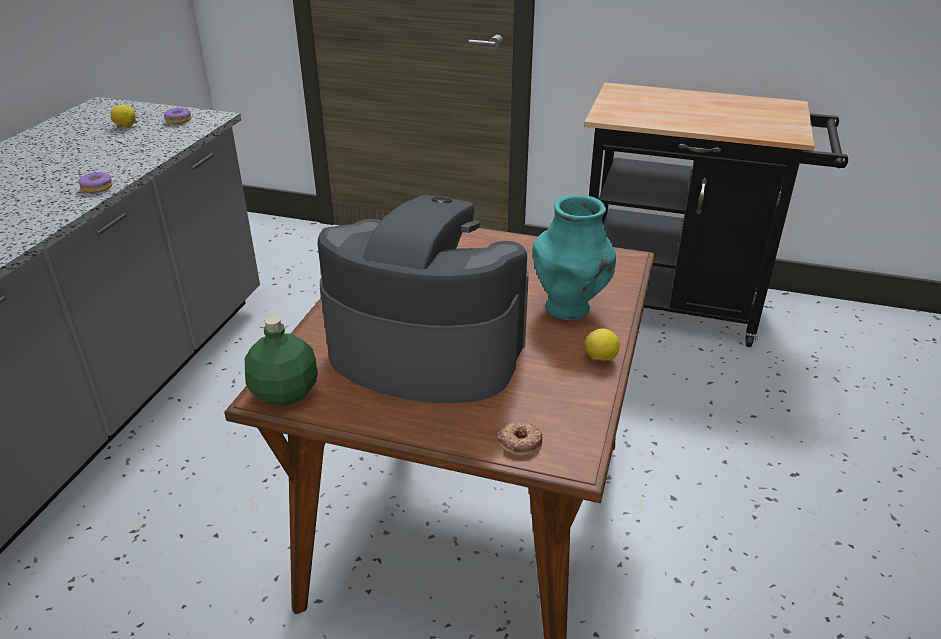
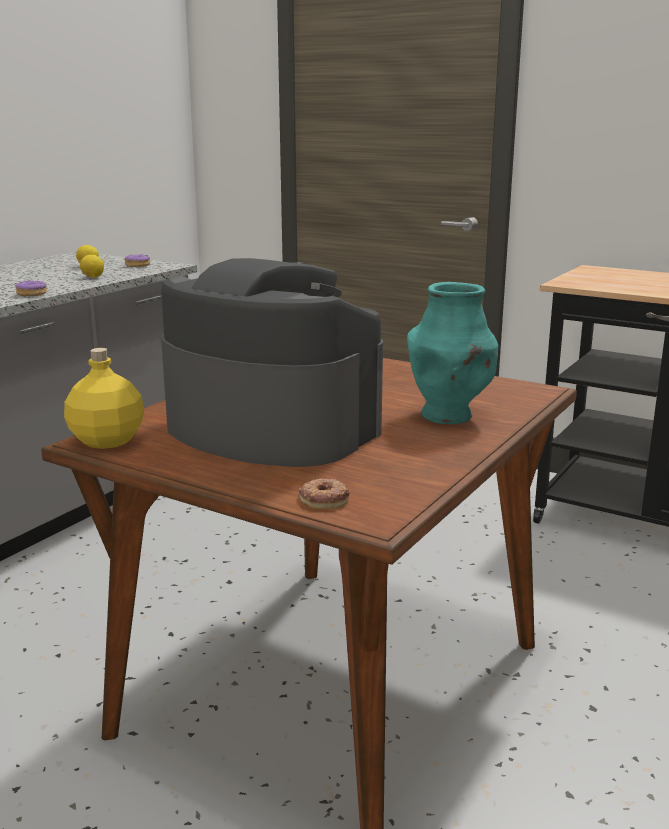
camera: 15 degrees right, 15 degrees down
(285, 393) = (107, 441): green bottle -> yellow bottle
(600, 359) = (459, 452): lemon -> lemon (92, 277)

